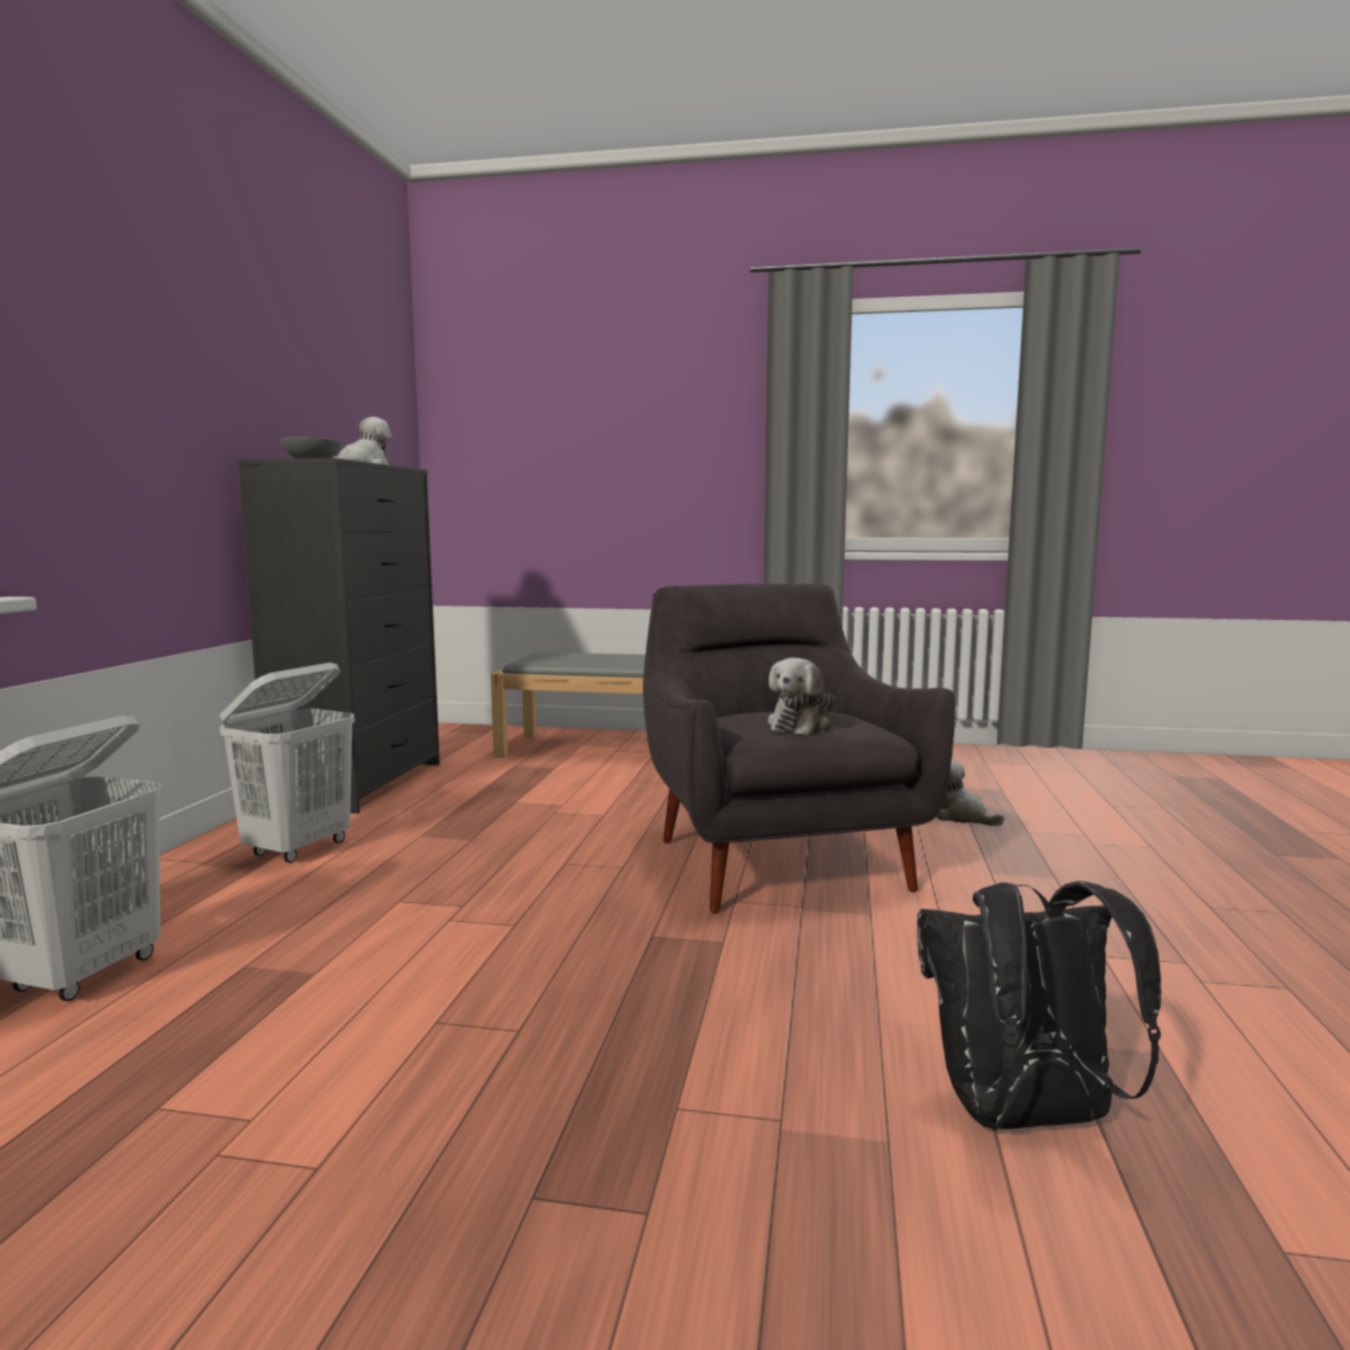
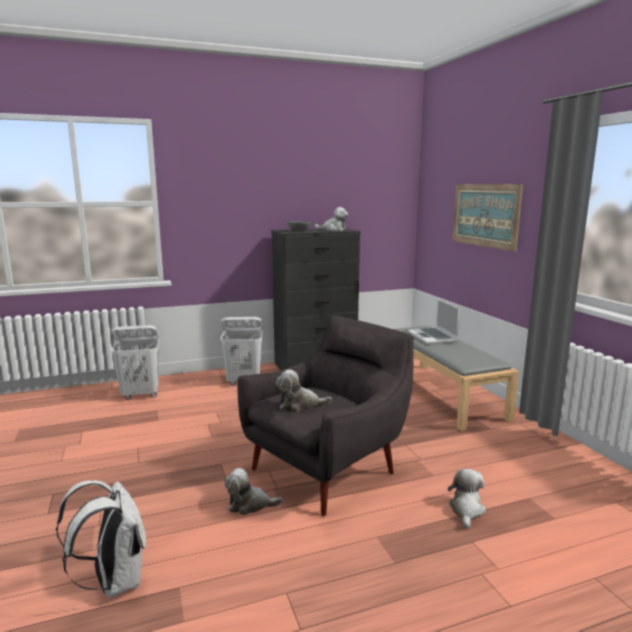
camera: 60 degrees right, 5 degrees up
(602, 657) = (433, 337): none -> laptop
(622, 445) = (485, 215): none -> picture
(837, 937) = (250, 504): none -> plush toy
(1023, 1118) = (114, 581): black backpack -> white backpack

